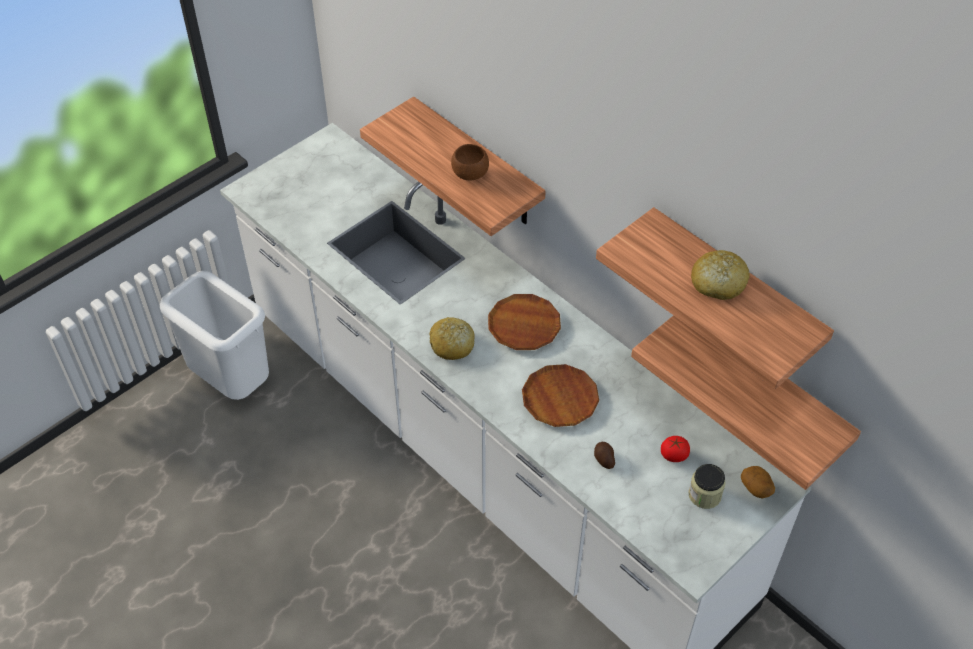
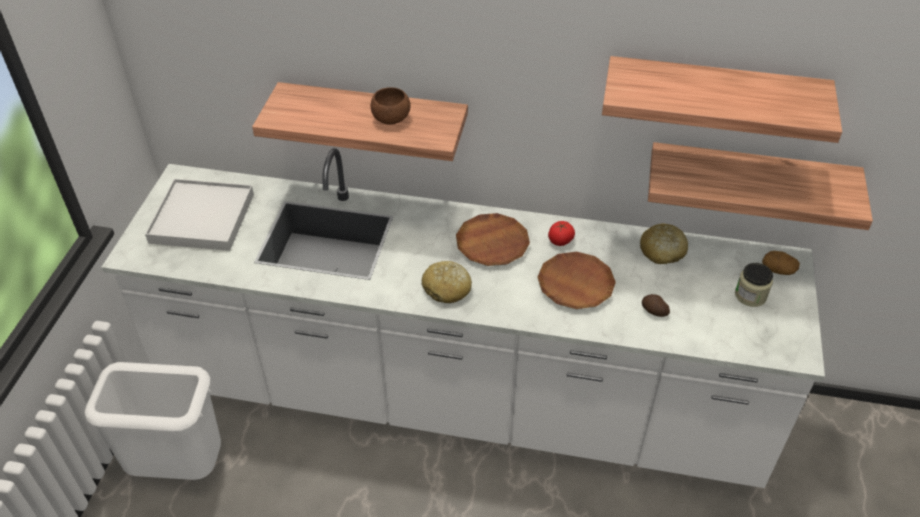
camera: 35 degrees left, 5 degrees down
(319, 185) = (202, 218): none -> white tray
(673, 455) = (700, 279): tomato -> tomato (560, 241)
(718, 283) = (720, 85): bread -> bread (662, 251)

